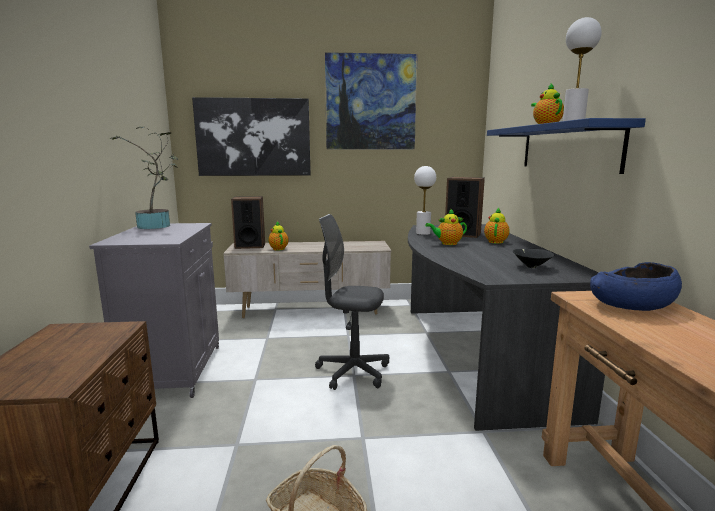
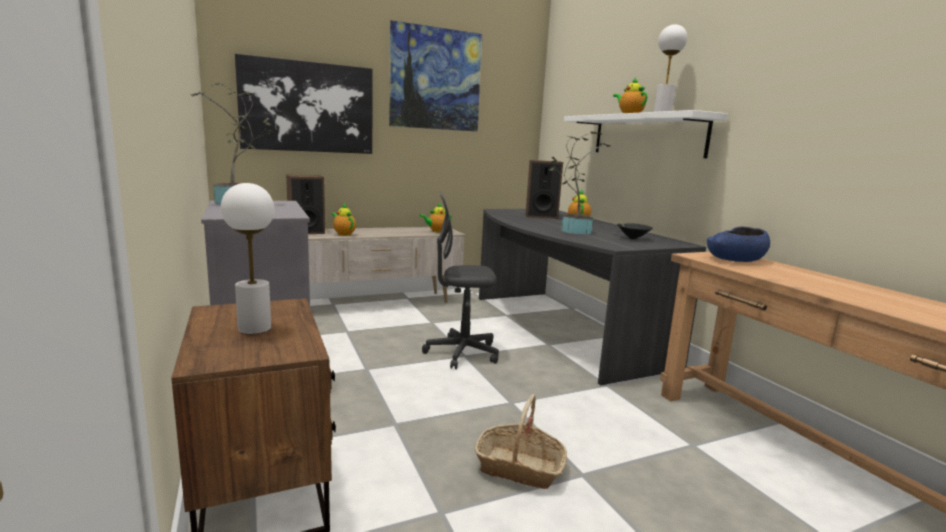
camera: 20 degrees left, 0 degrees up
(423, 233) = (505, 215): white table lamp -> white table lamp (254, 328)
(447, 243) = (539, 223): teapot -> teapot (436, 231)
(471, 254) = (572, 231): none -> potted plant
(567, 147) = (646, 135): blue shelf -> white shelf

